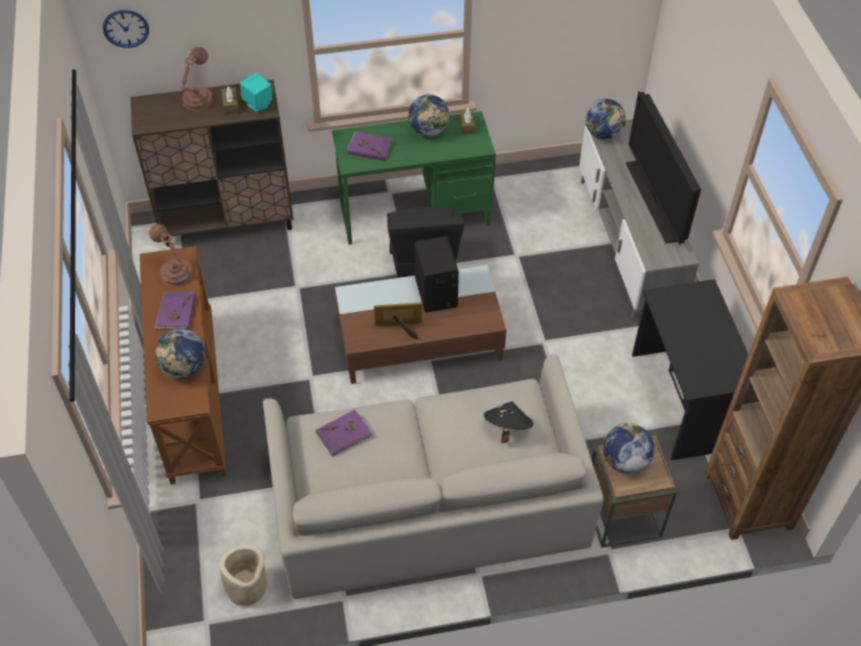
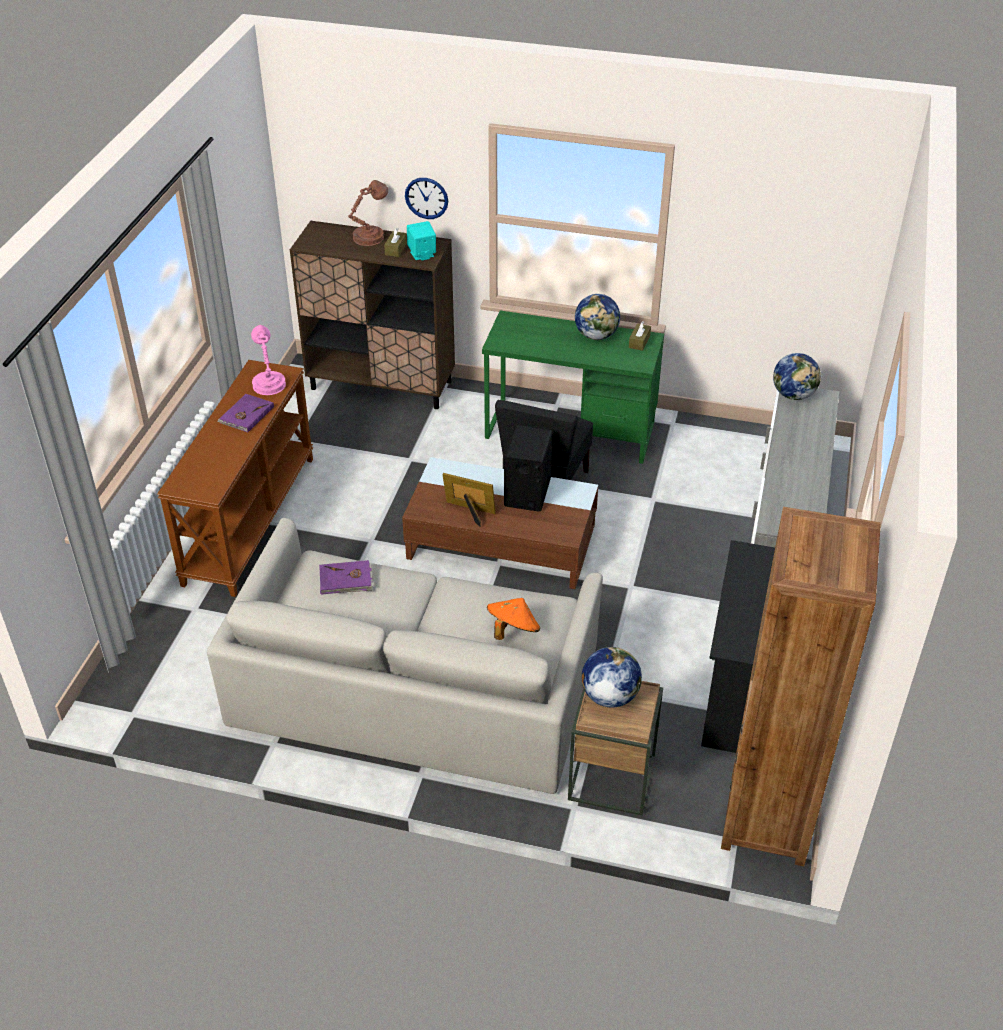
camera: 25 degrees right, 10 degrees down
(126, 28) = (316, 145): wall clock -> wall clock (426, 198)
(175, 272) = (268, 383): brown table lamp -> pink table lamp
(184, 368) = (221, 462): globe -> none
(247, 587) = (190, 699): beige planter -> none
(370, 147) = (527, 334): purple book -> none
(507, 428) = (512, 630): black hat -> orange hat
(655, 201) = (811, 471): television -> none

